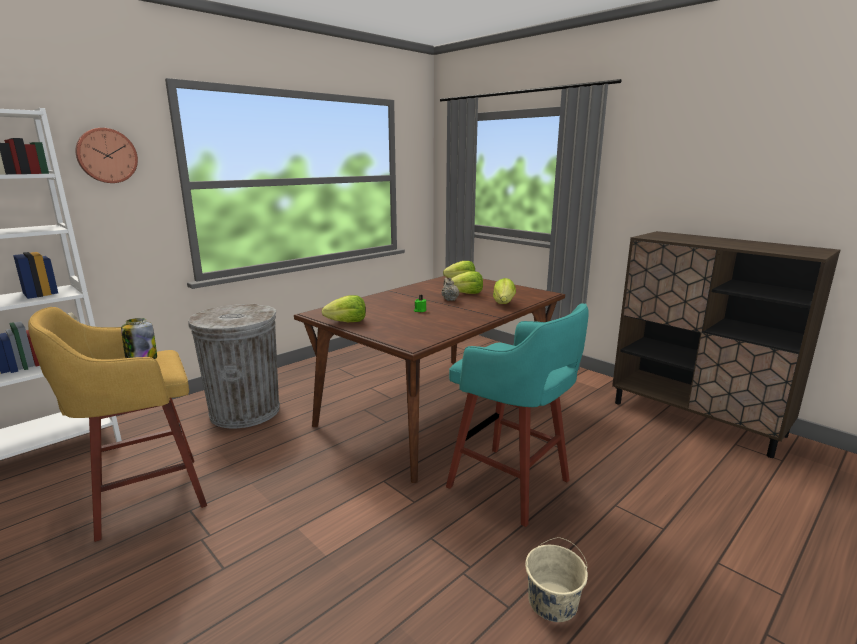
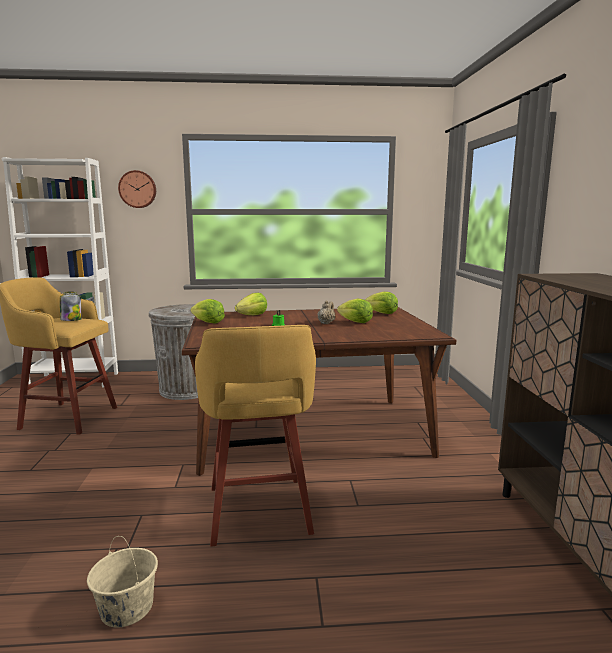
camera: 40 degrees right, 5 degrees down
(504, 303) = (362, 334): lettuce -> lettuce (252, 315)
(511, 485) = (258, 512): turquoise stool -> yellow stool

